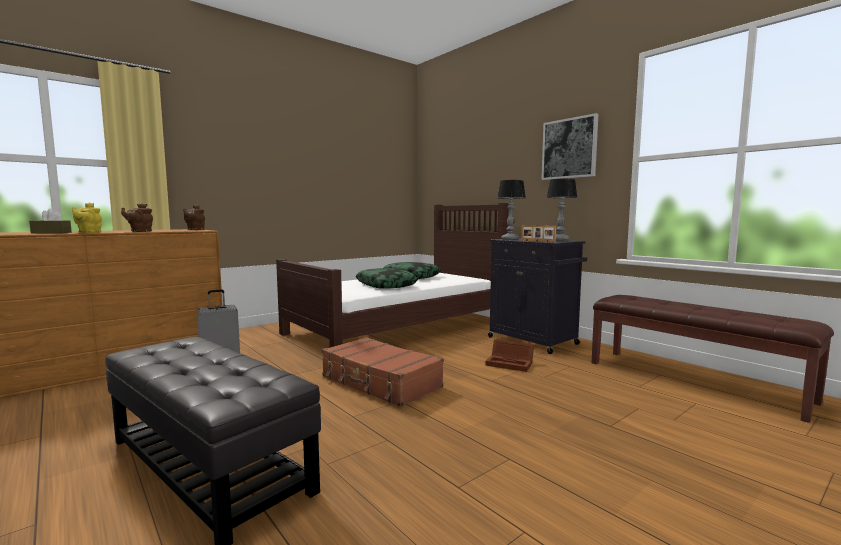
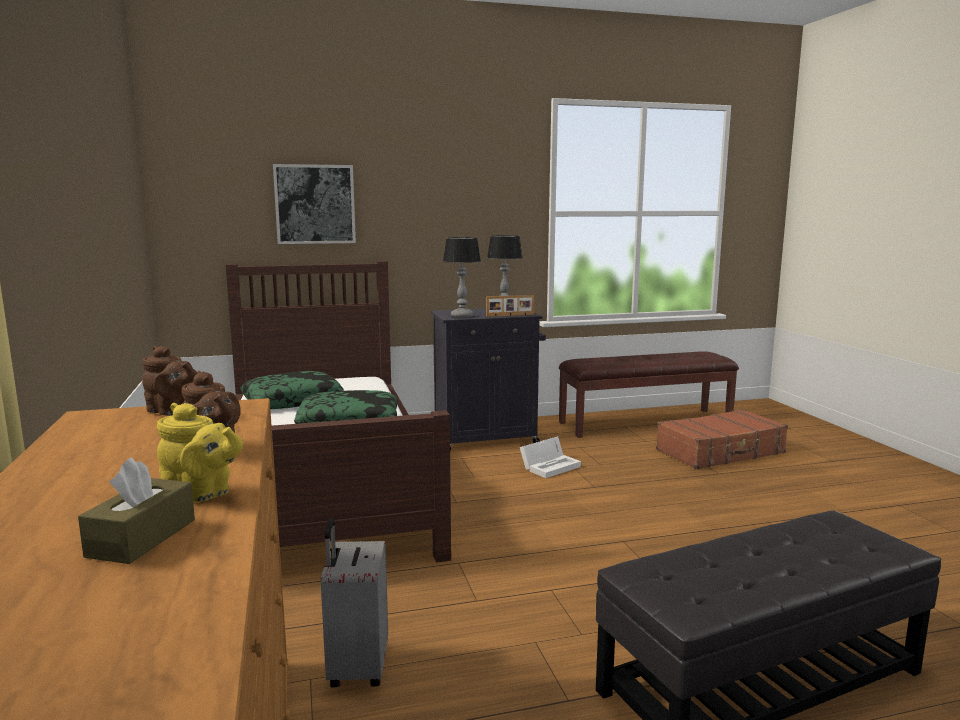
camera: 65 degrees left, 5 degrees up
(380, 382) = (558, 542): brown suitcase -> brown suitcase (721, 452)
(511, 363) = (550, 466): brown storage box -> white storage box
(569, 148) = (474, 192): picture -> picture (315, 204)

